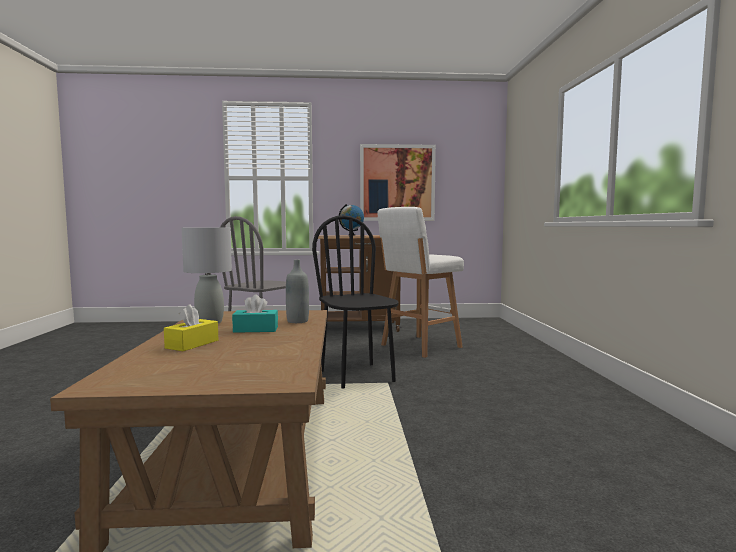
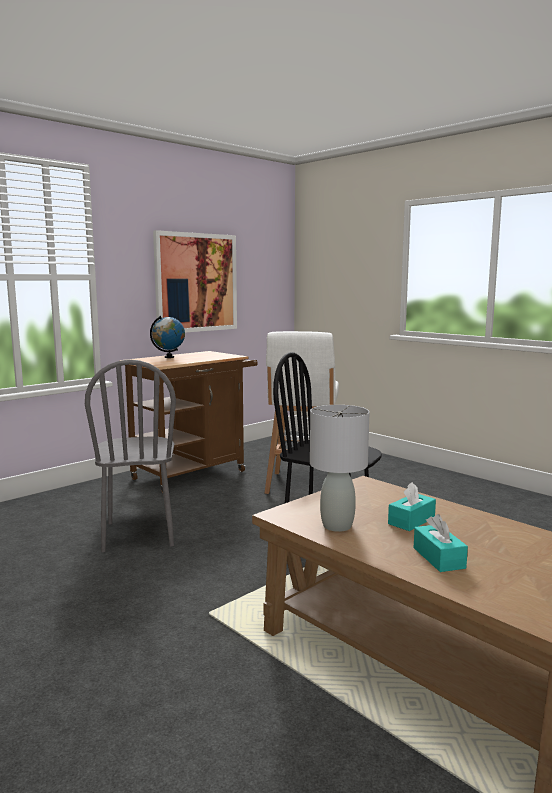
camera: 40 degrees left, 5 degrees up
(192, 344) = (438, 558): yellow tissue box -> turquoise tissue box
(297, 321) = (400, 498): grey bottle -> none

